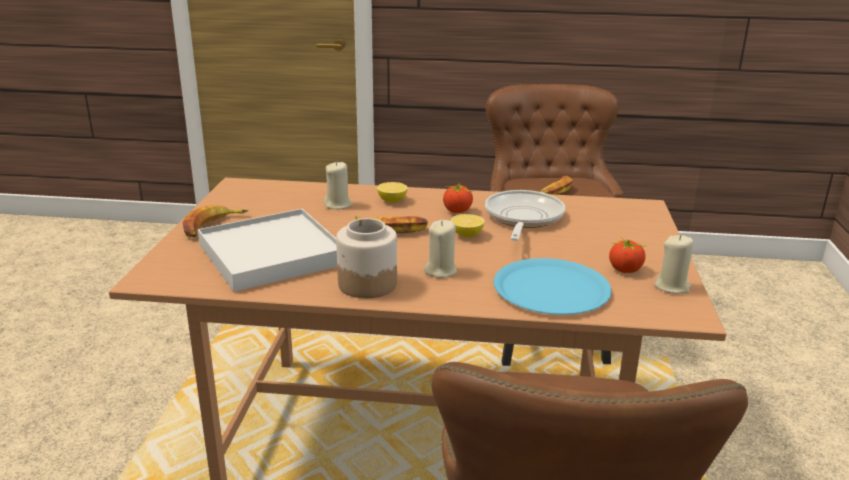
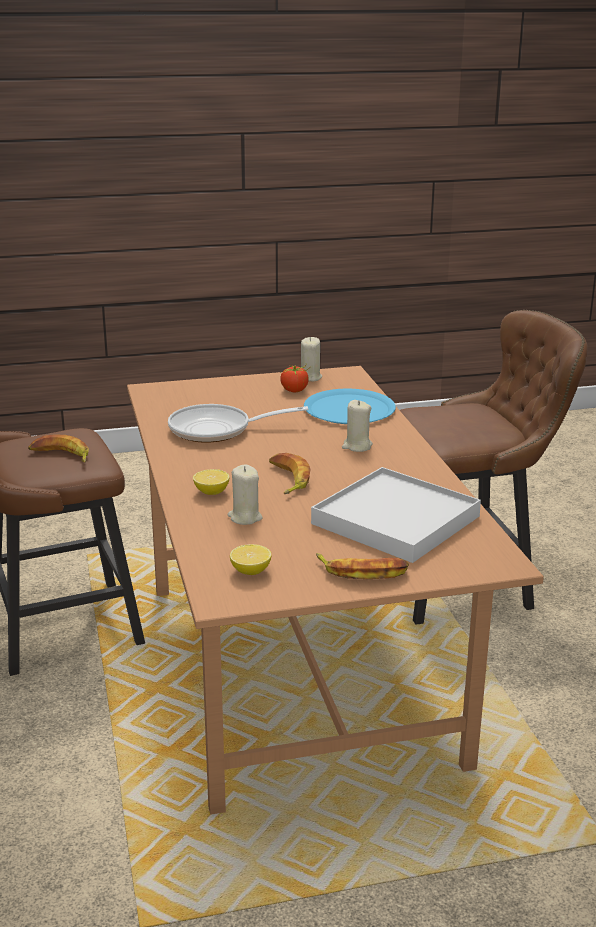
camera: 110 degrees left, 0 degrees up
(367, 284) = (408, 468): jar -> none
(457, 211) = (218, 458): tomato -> none
(466, 235) = (274, 446): lemon -> lemon (250, 571)

